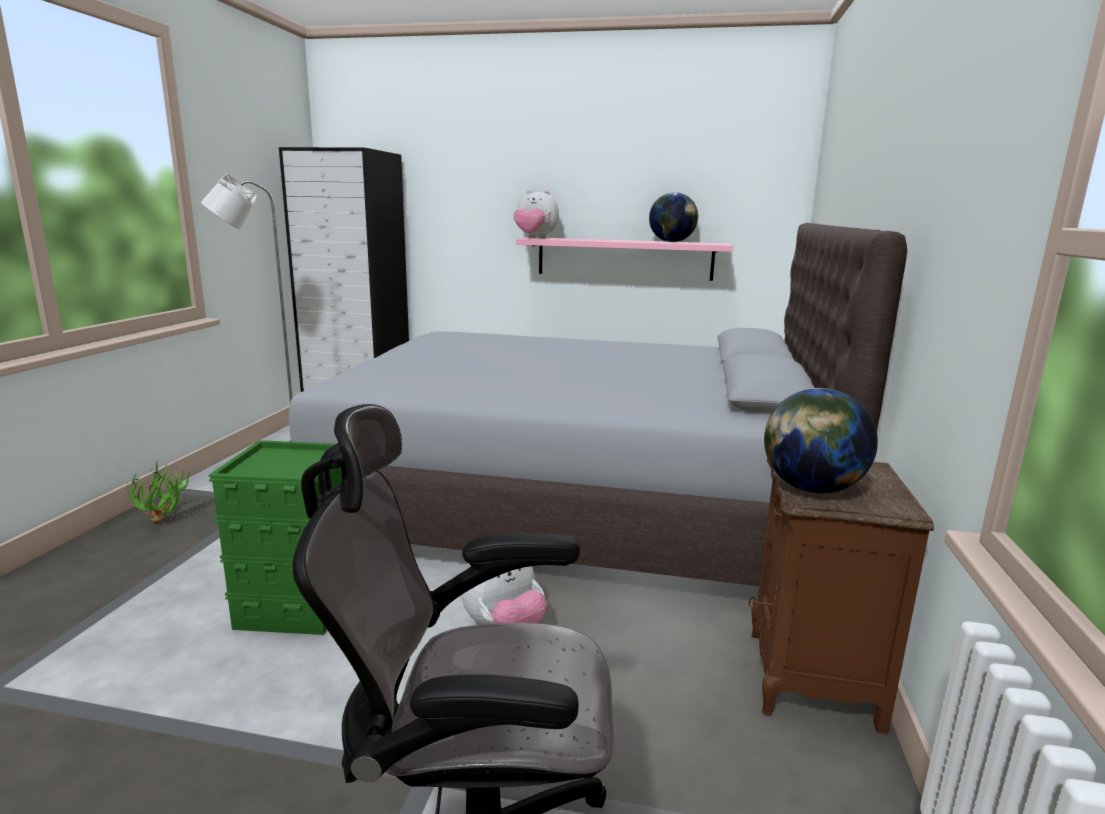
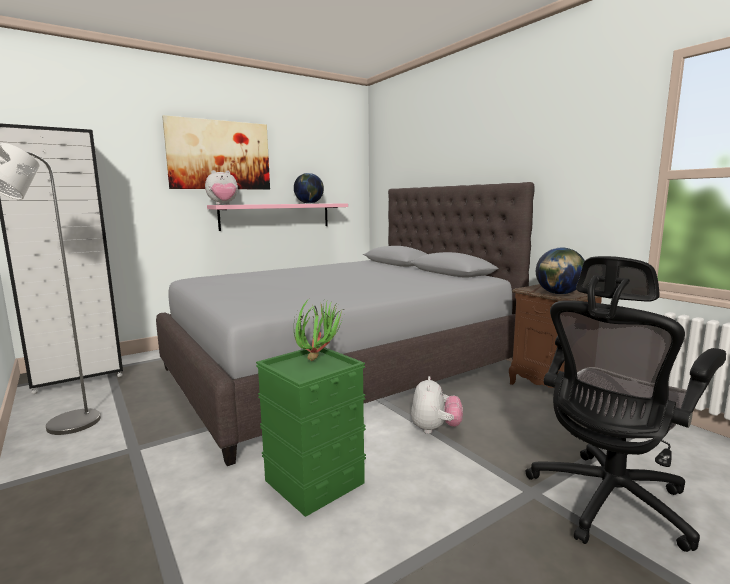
camera: 45 degrees left, 5 degrees down
(165, 522) = (64, 506): potted plant -> potted plant (318, 358)
(549, 168) = (219, 155): none -> picture

